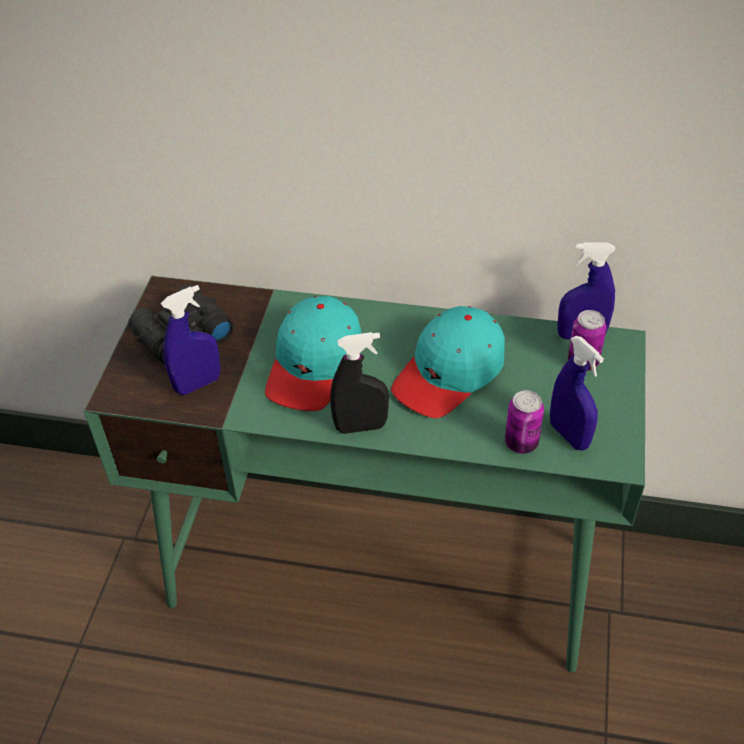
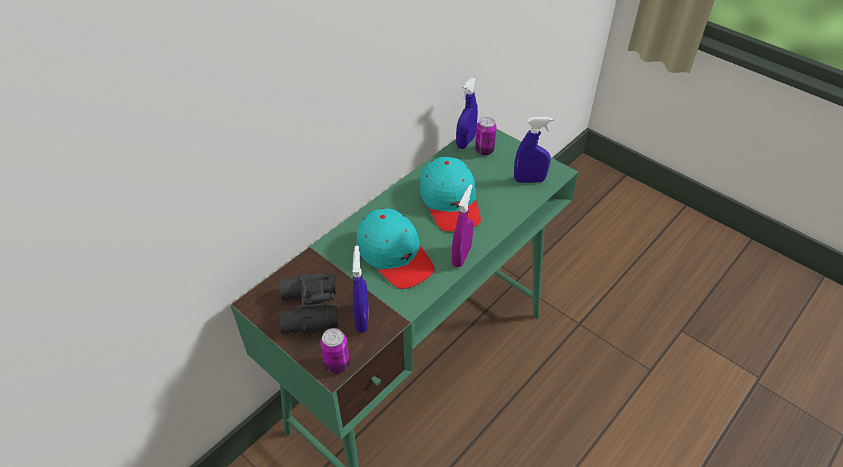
camera: 60 degrees left, 0 degrees up
(361, 426) = (461, 256): black spray bottle -> purple spray bottle
(521, 443) = (522, 199): can -> can (337, 364)

